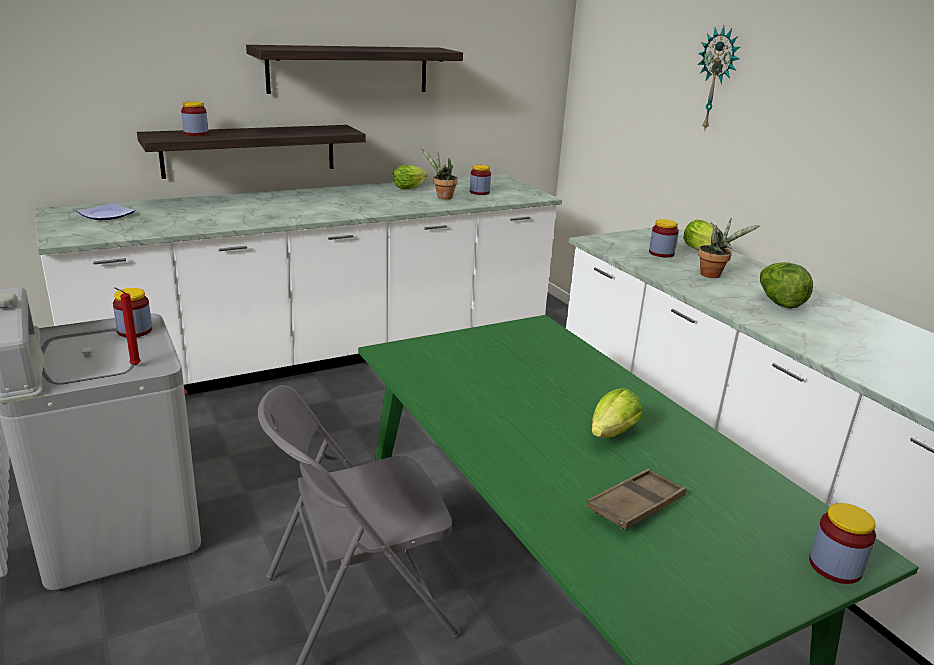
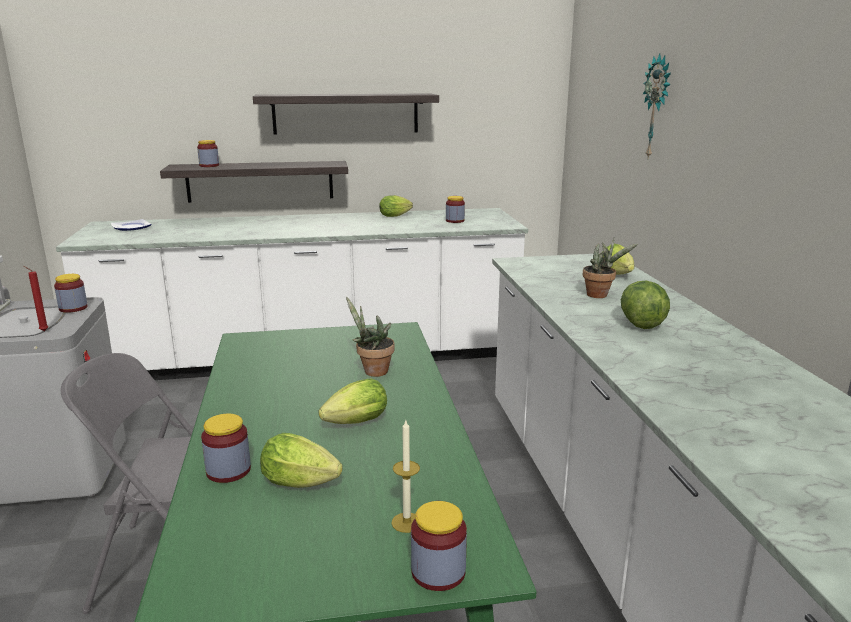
camera: 20 degrees right, 5 degrees down
(442, 197) = (415, 223): potted plant -> potted plant (372, 371)
(636, 505) = (304, 484): brown tray -> lettuce
(661, 253) = (569, 275): jar -> jar (228, 470)
(762, 526) = (407, 522): none -> candle

